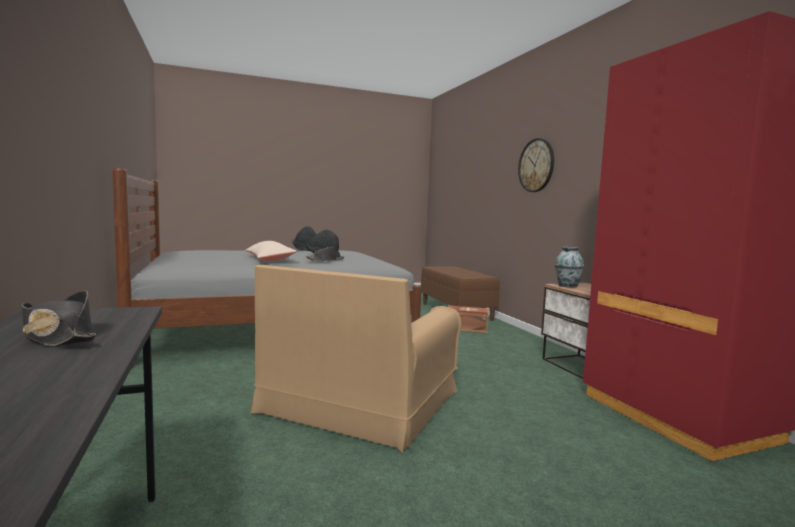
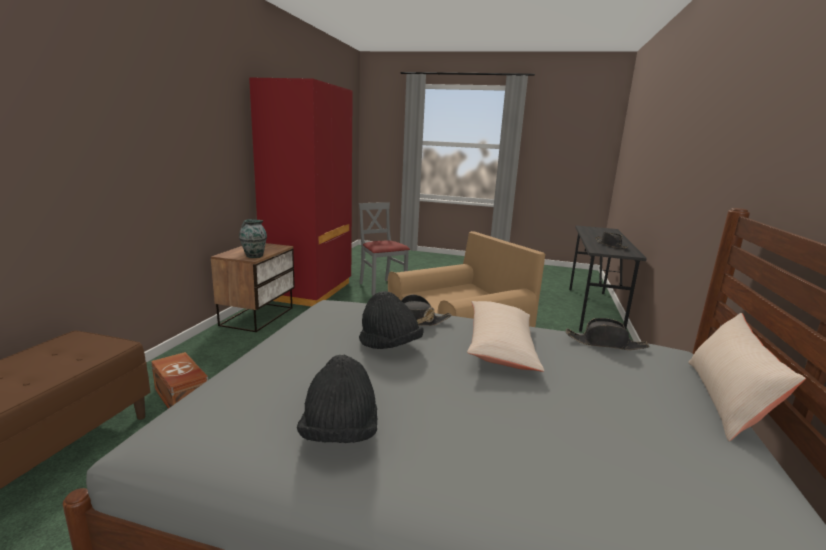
camera: 145 degrees left, 10 degrees up
(153, 261) = (726, 400): none -> beige pillow
(206, 264) = (605, 343): none -> black hat
(536, 165) = (100, 121): wall clock -> none
(654, 477) = (381, 287): none -> grey chair

